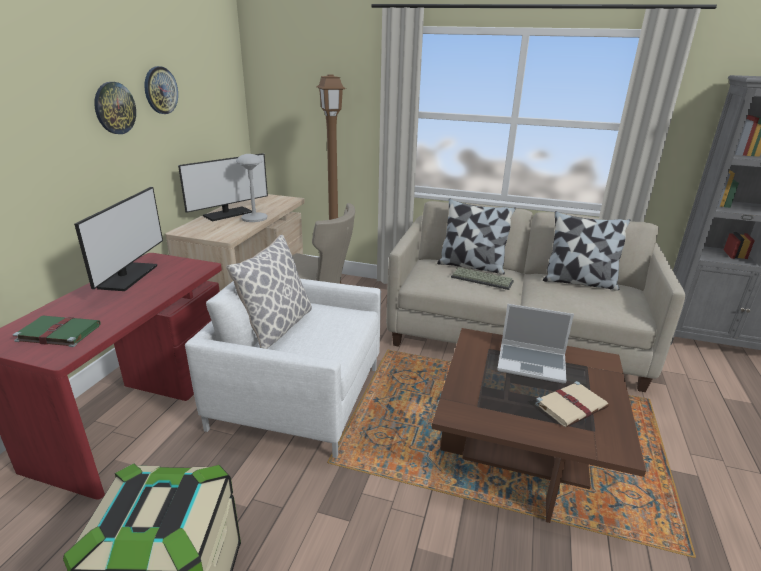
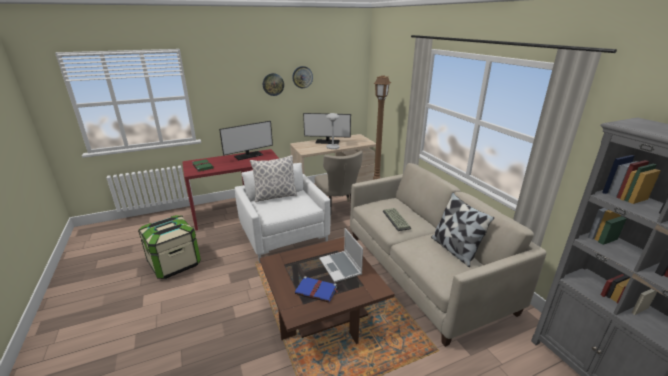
camera: 50 degrees right, 0 degrees up
(471, 266) = (409, 211): pillow -> none
(571, 406) = (317, 291): beige book -> blue book

